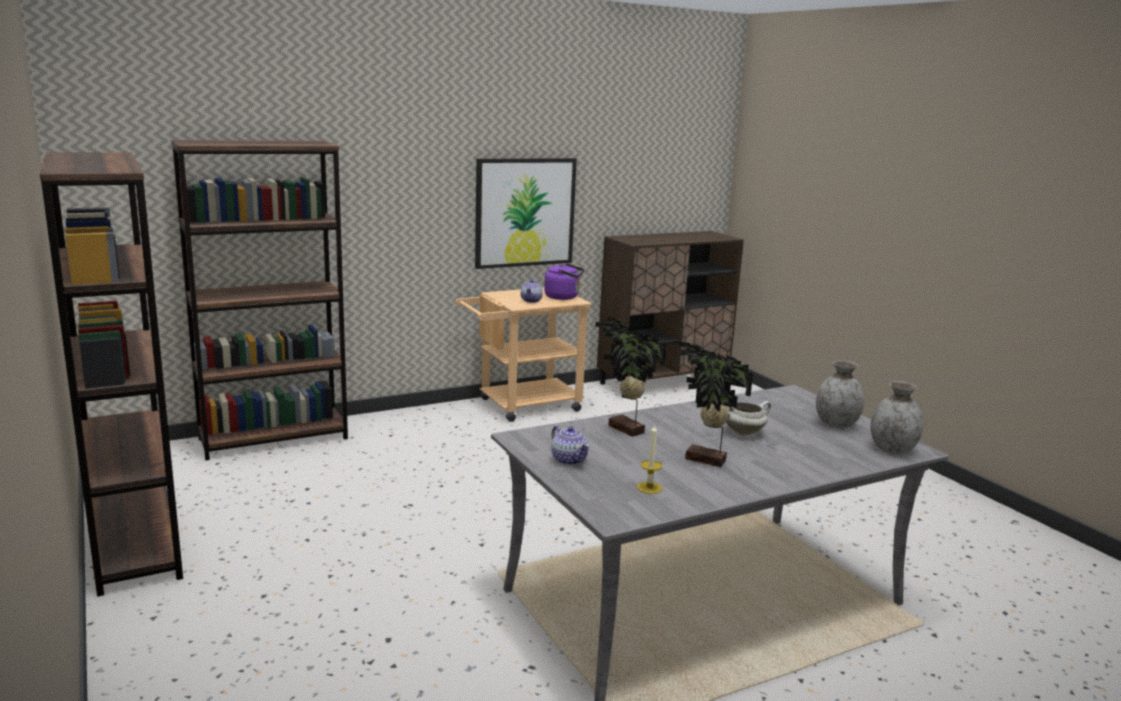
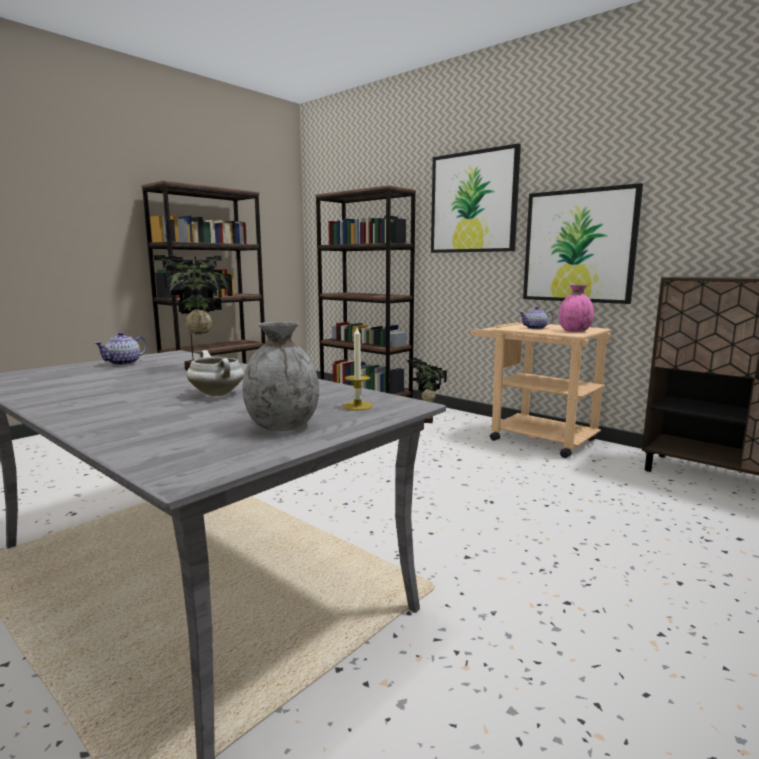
camera: 70 degrees right, 5 degrees down
(407, 162) = (473, 202): none -> picture
(564, 297) = (574, 331): purple kettle -> pink vase
(649, 488) = (54, 380): candle -> candle (357, 406)
(705, 461) = (122, 388): potted plant -> potted plant (426, 420)
(892, 449) = (183, 457): grey vase -> none

